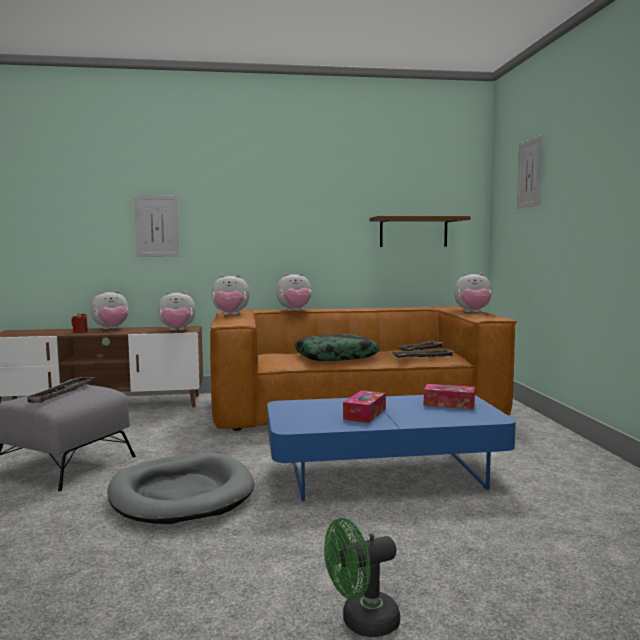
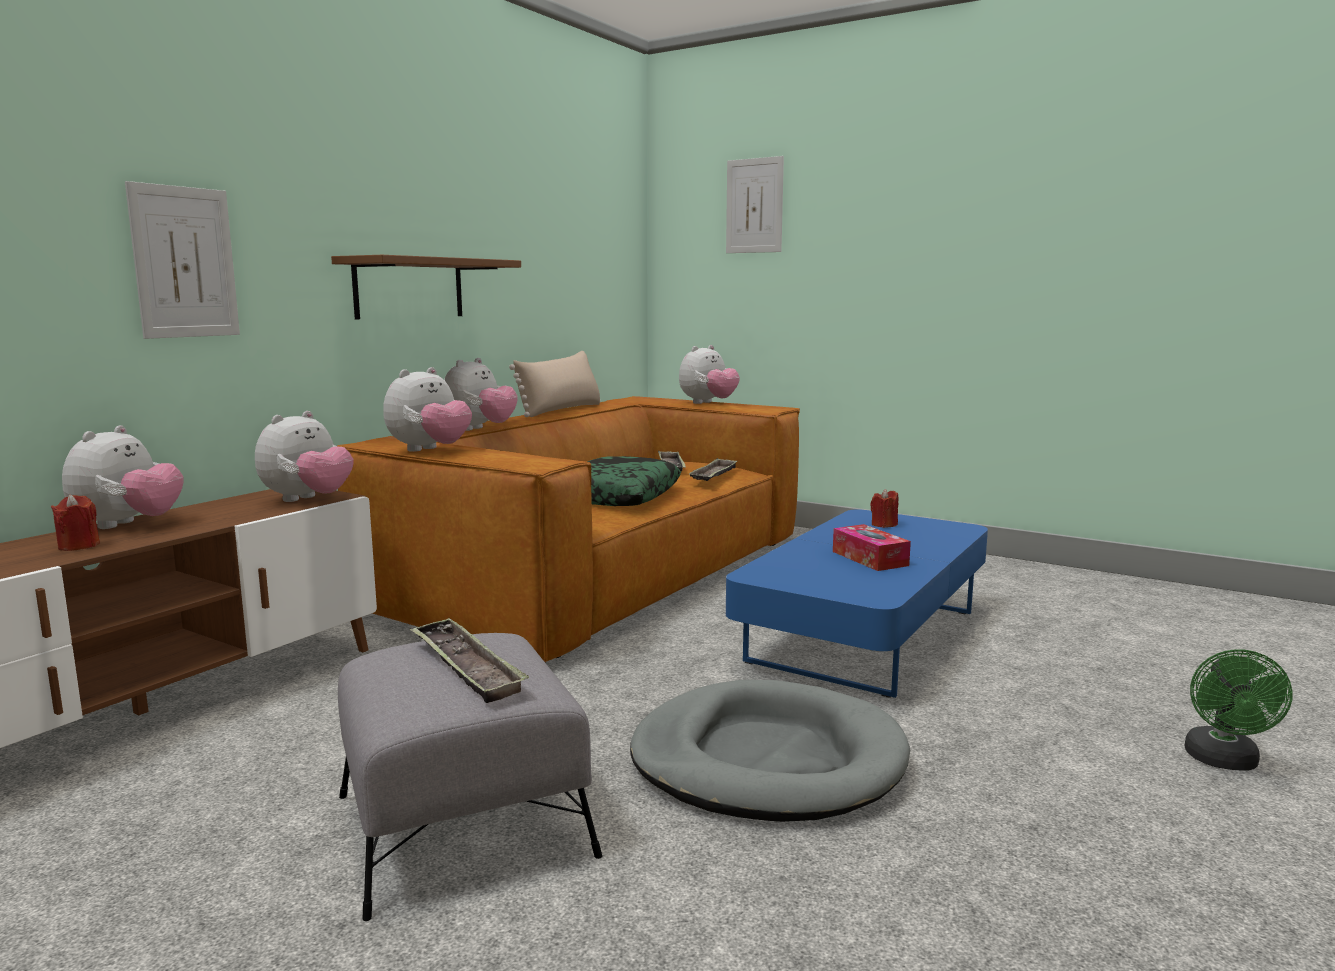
camera: 50 degrees left, 5 degrees up
(379, 308) = (561, 410): none -> beige pillow
(413, 232) = (577, 283): brown shelf -> brown shelf (409, 288)
(449, 404) = (884, 525): tissue box -> red candle

